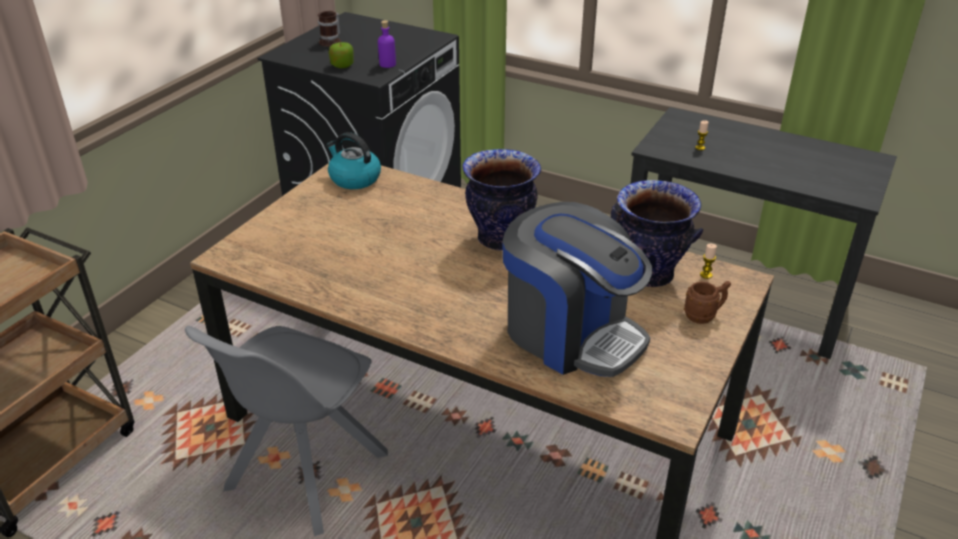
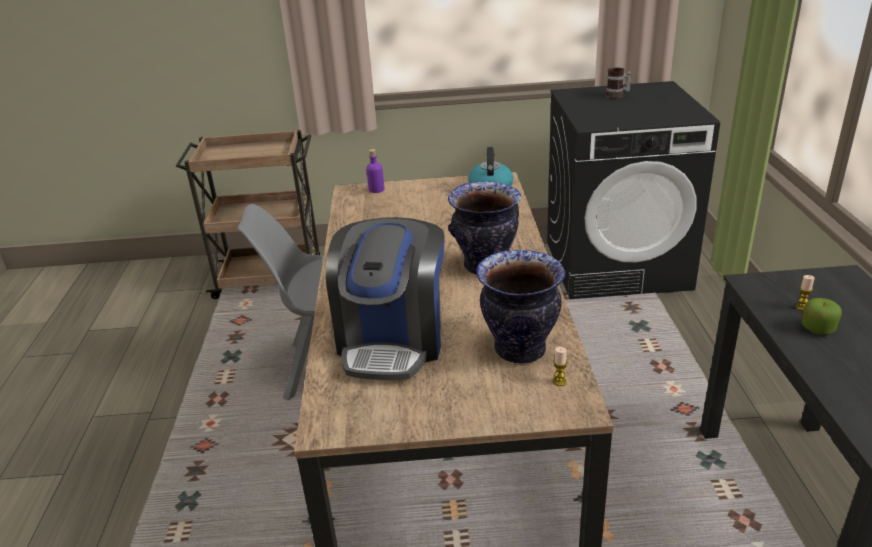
camera: 60 degrees right, 5 degrees down
(342, 65) = (587, 111): apple -> apple (817, 328)
(387, 64) = (617, 121): purple bottle -> purple bottle (376, 189)
(704, 316) = (490, 400): brown mug -> none

